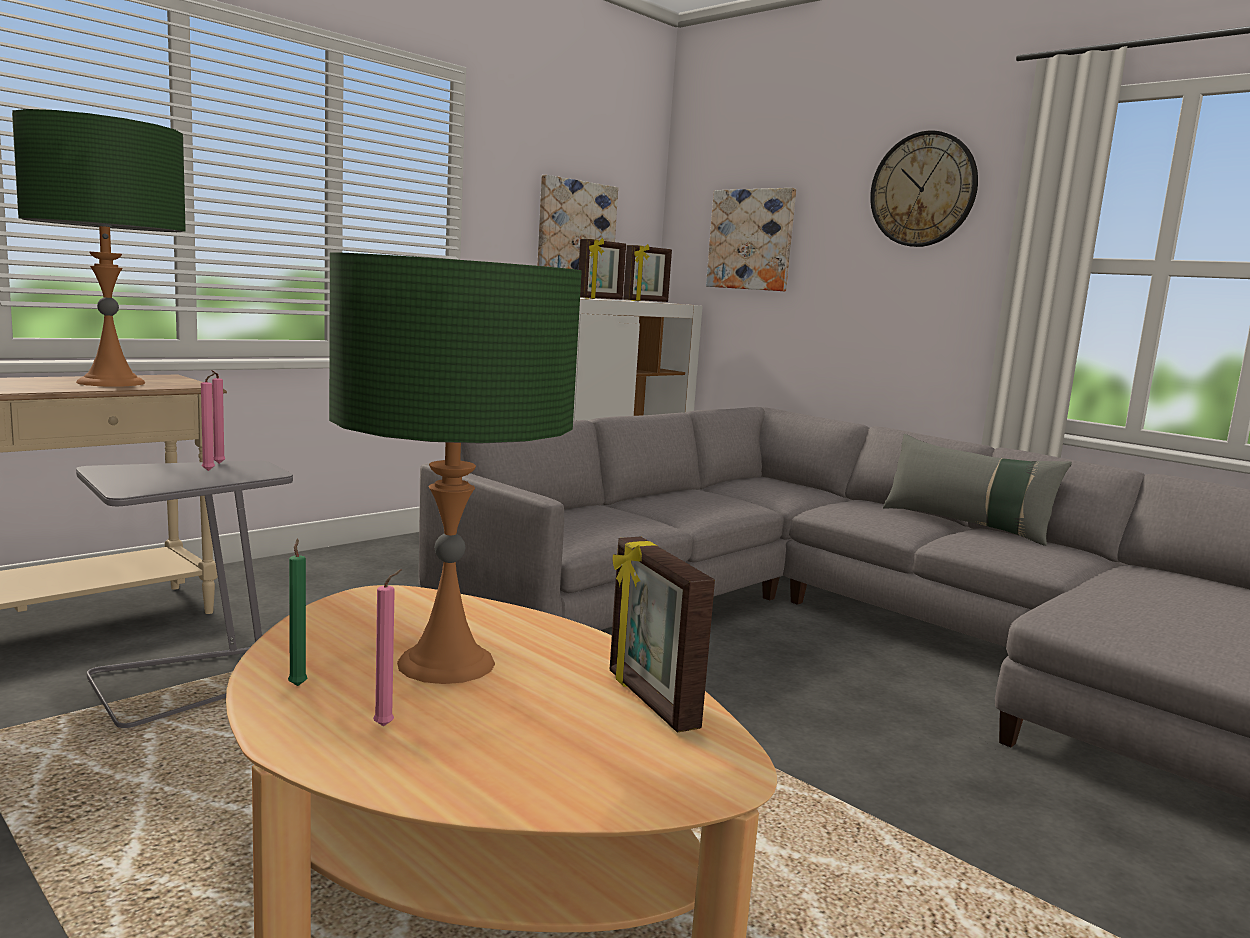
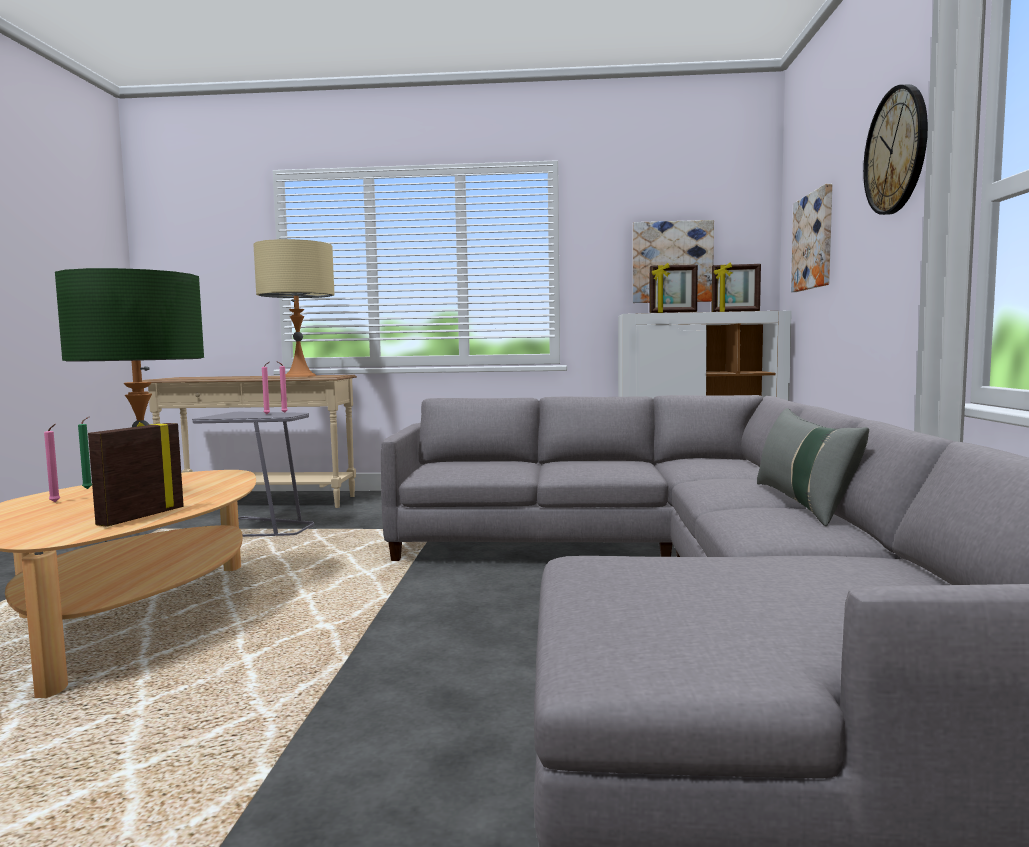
camera: 50 degrees right, 5 degrees down
(111, 382) = (300, 376): green table lamp -> beige table lamp

